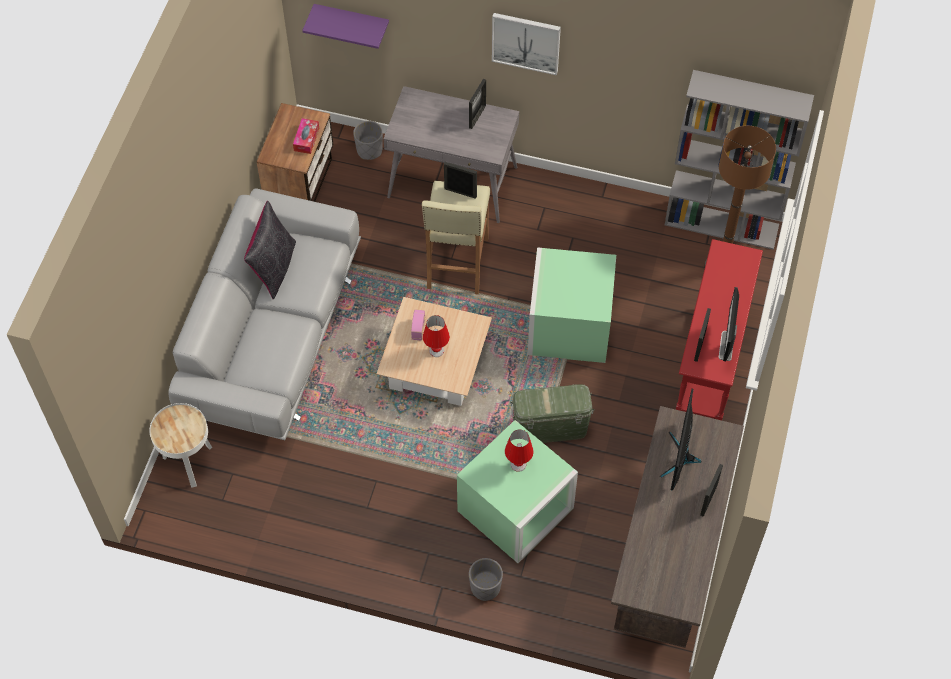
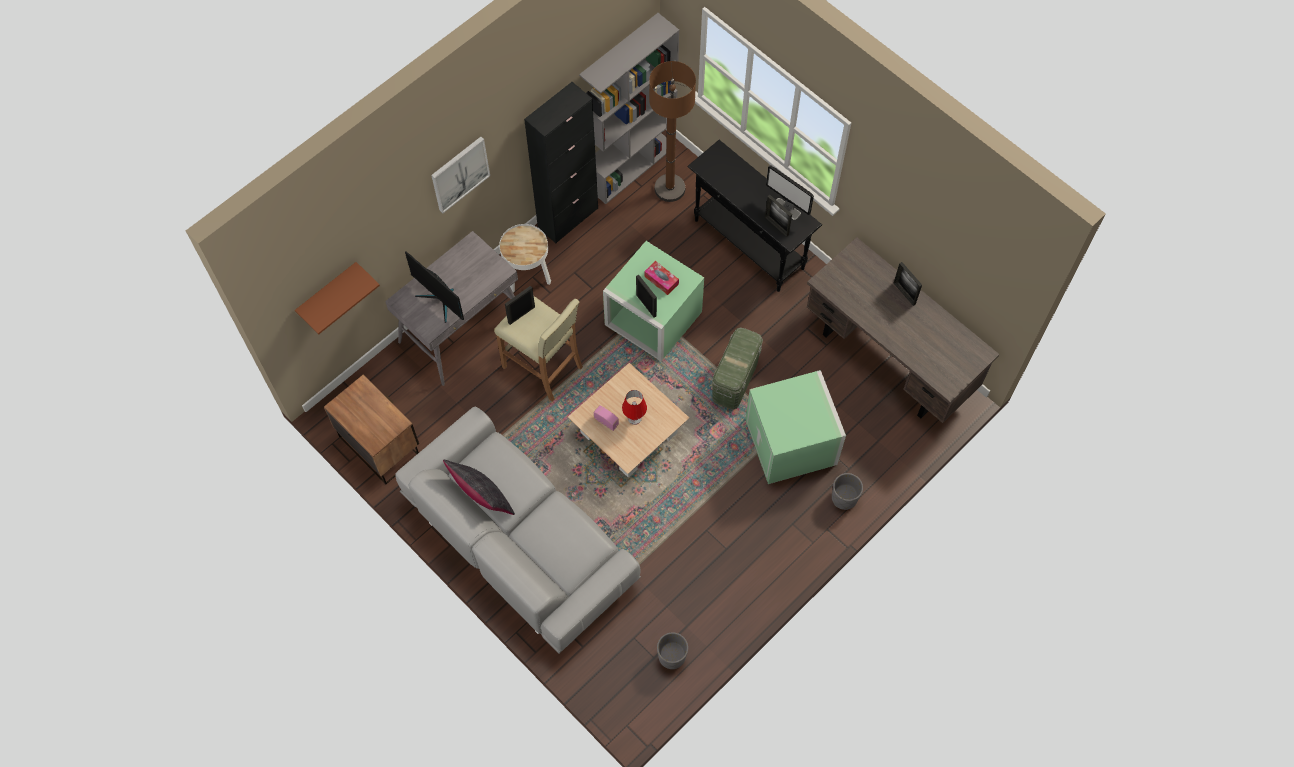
camera: 60 degrees left, 5 degrees up
(189, 462) = (602, 668): white side table -> white side table (528, 277)
(306, 139) = (377, 405): tissue box -> tissue box (661, 280)
(352, 21) = (328, 293): purple shelf -> brown shelf
(369, 150) = (385, 375): grey planter -> grey planter (672, 656)
(477, 116) = (456, 263): picture frame -> picture frame (646, 305)
(518, 464) = (790, 407): red table lamp -> none
(626, 203) = (568, 218): none -> black cabinet
(680, 457) = (859, 292): monitor -> monitor (440, 301)
(709, 366) = (749, 245): red console table -> black console table

